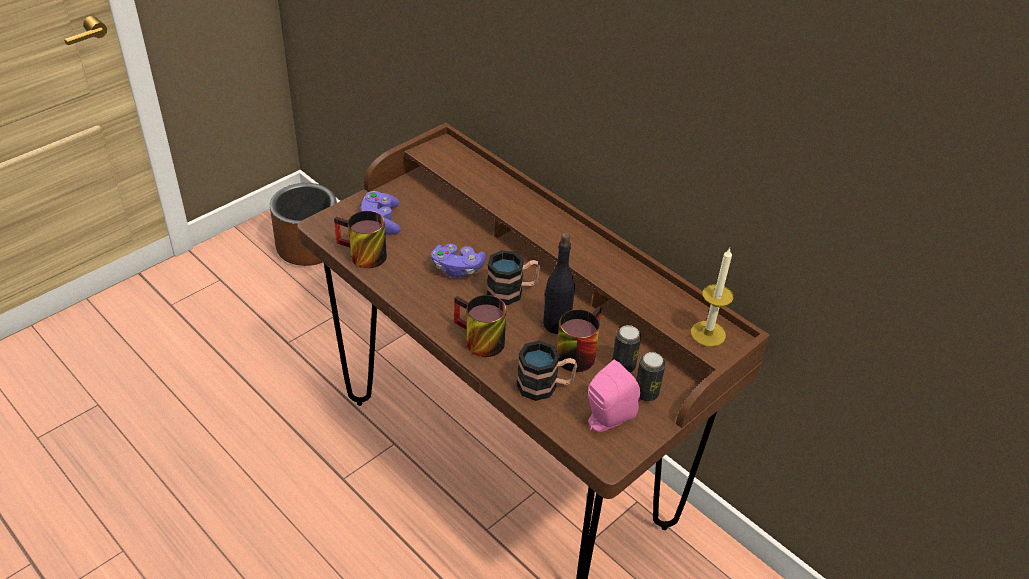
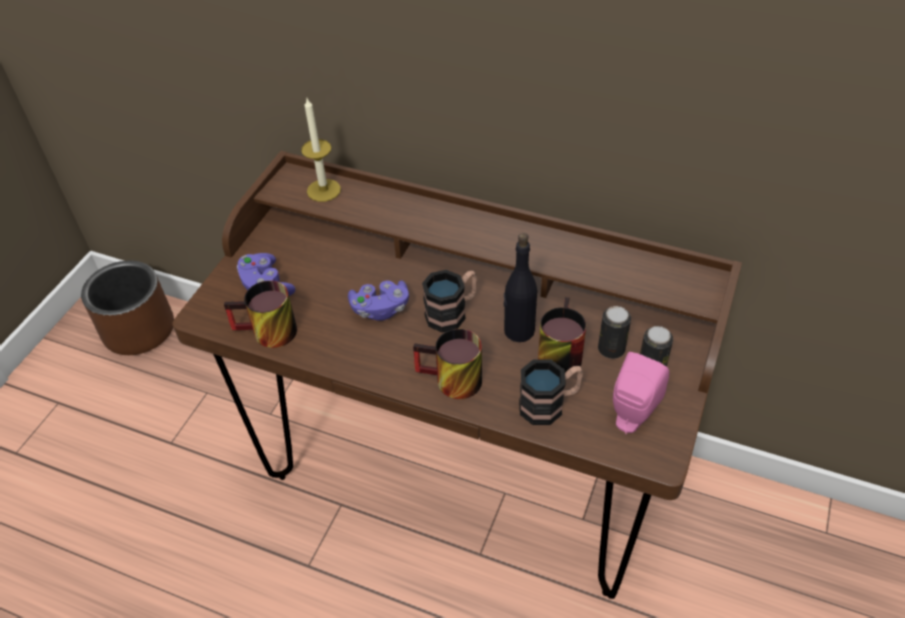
camera: 20 degrees left, 5 degrees up
(708, 334) = (683, 284): candle -> candle (323, 190)

